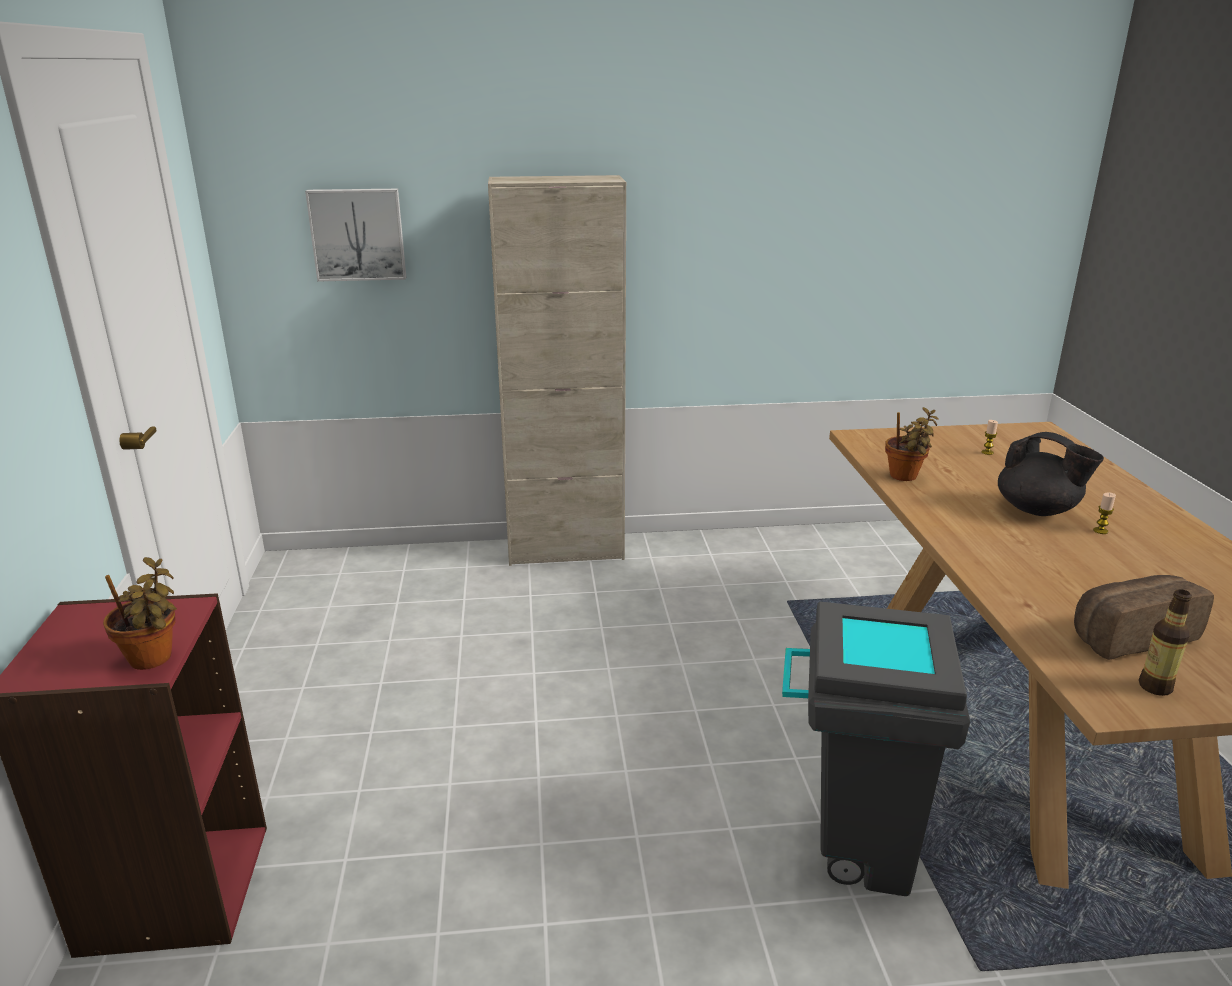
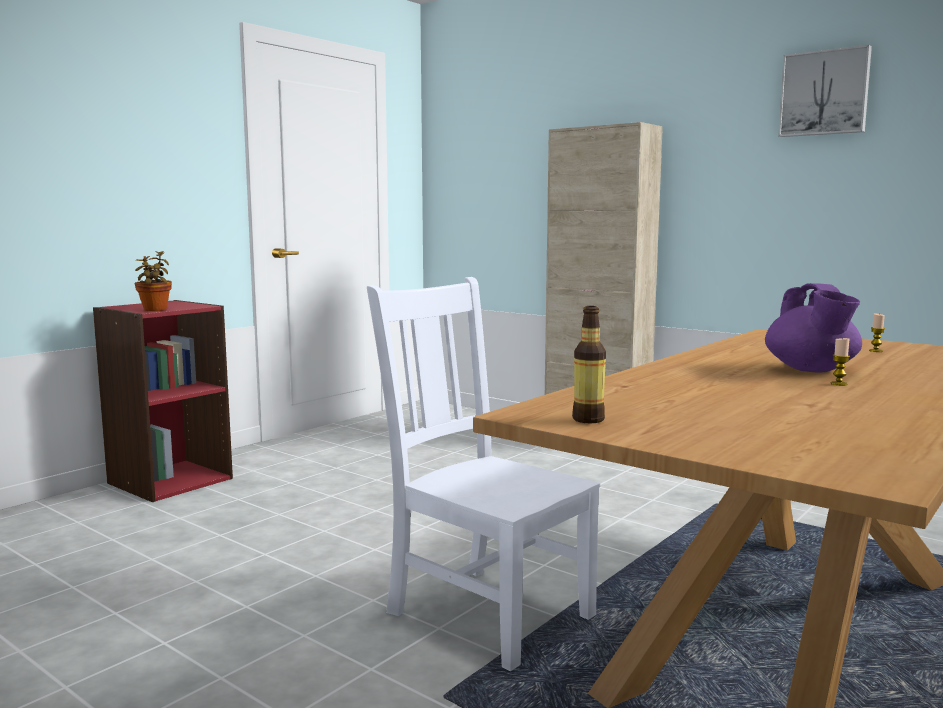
camera: 45 degrees right, 15 degrees down
(358, 234) = (495, 177): picture -> picture (824, 93)
(850, 850) = (485, 612): grey trash can -> white chair
(905, 477) = (741, 346): potted plant -> none
(1038, 510) = (811, 370): black teapot -> purple teapot
(1129, 635) = (658, 407): bread -> none

